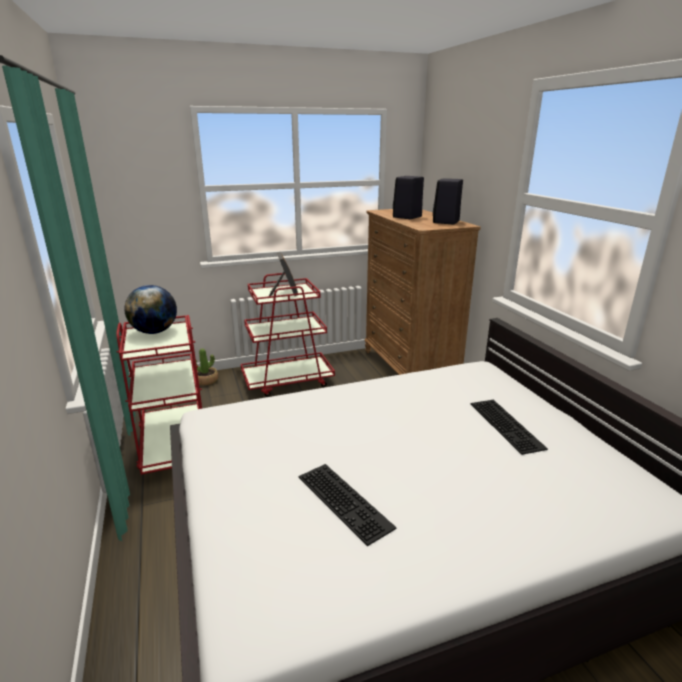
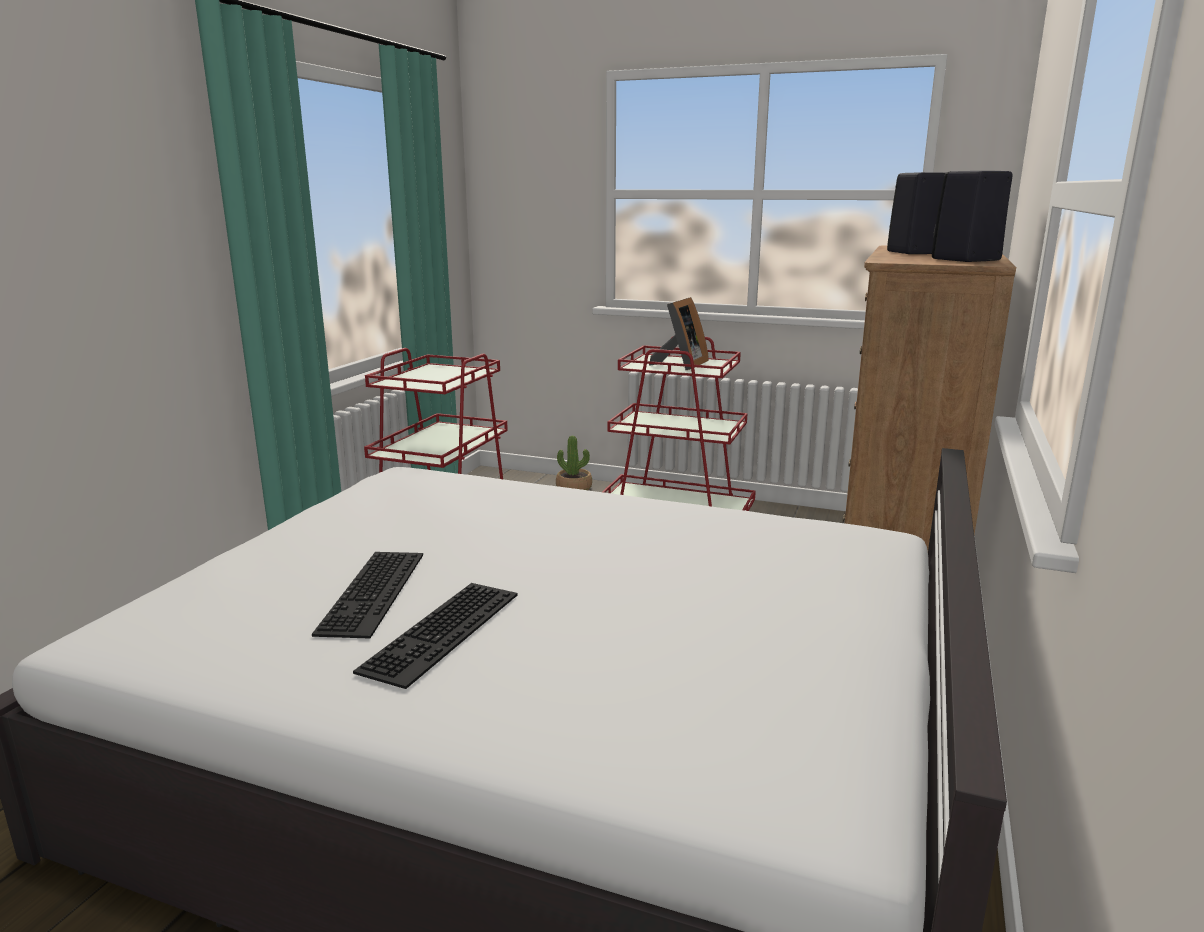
camera: 40 degrees right, 5 degrees down
(155, 332) = (447, 371): globe -> none
(508, 425) = (760, 614): keyboard -> keyboard (444, 632)

